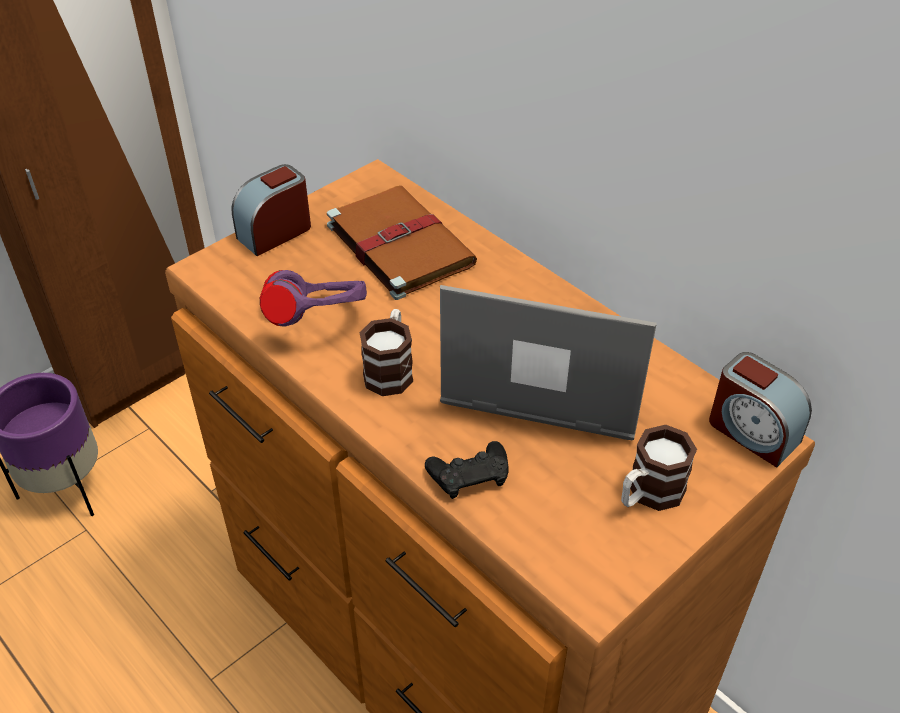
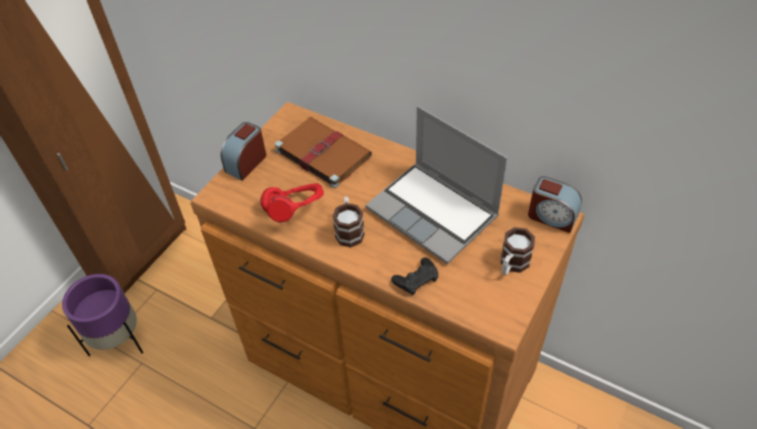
camera: 15 degrees left, 5 degrees up
(317, 322) = (296, 212): purple headphones -> red headphones
(545, 376) = (434, 213): laptop -> laptop turned 135 degrees counterclockwise

